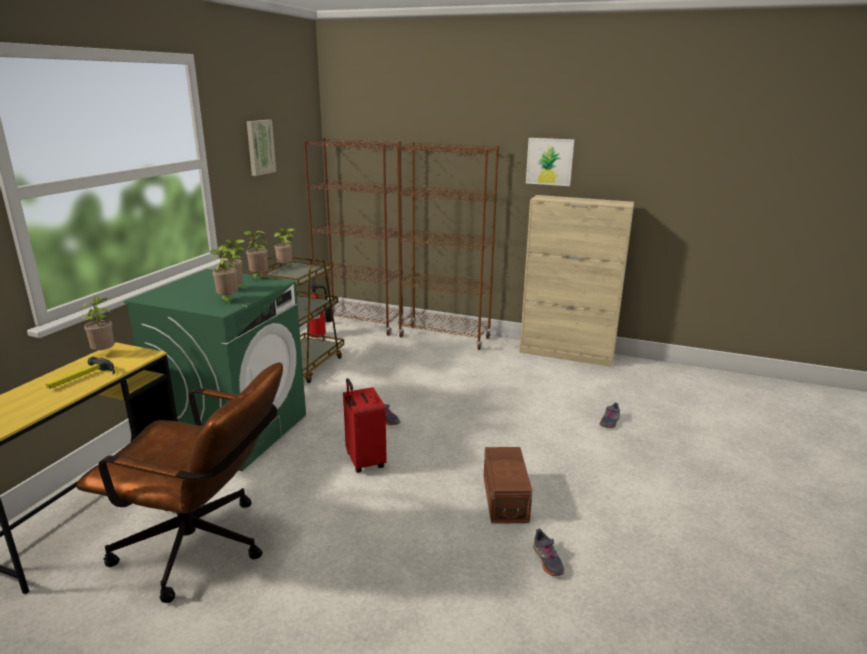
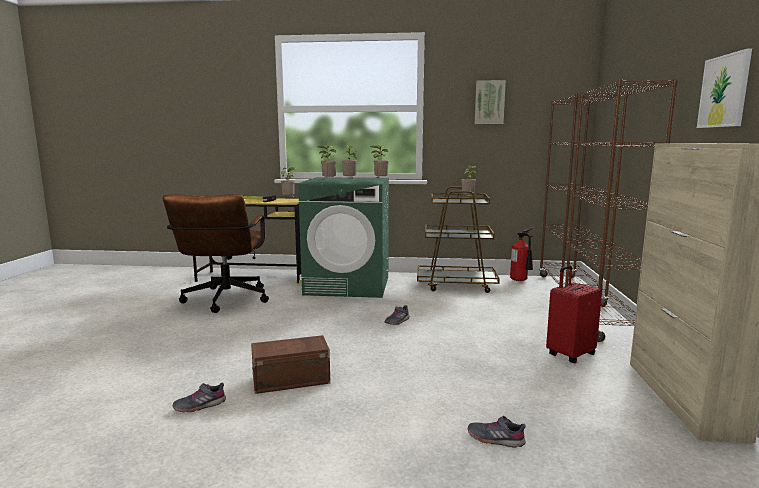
camera: 75 degrees right, 10 degrees down
(364, 461) = (328, 323): red suitcase -> red suitcase (569, 354)

